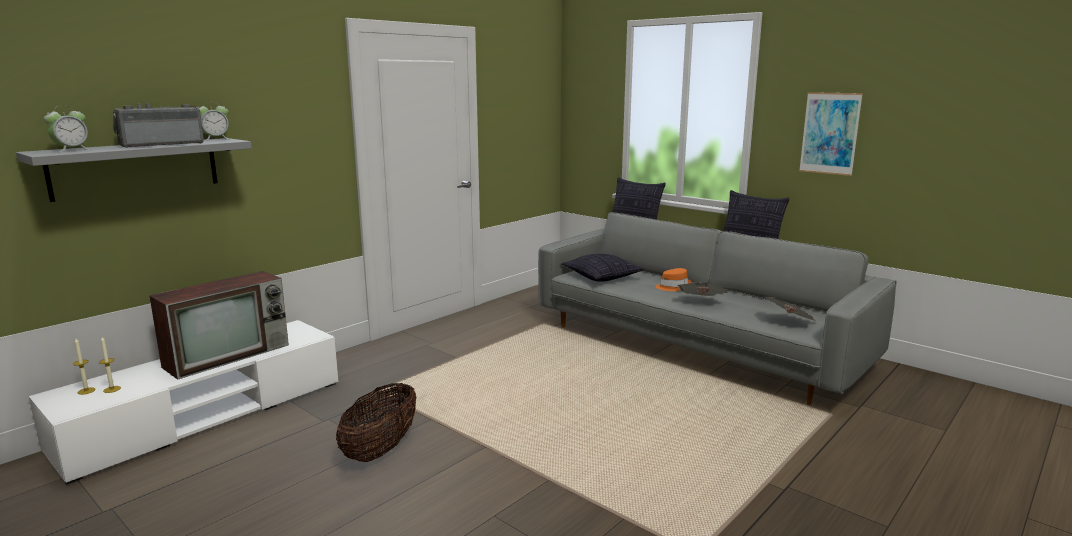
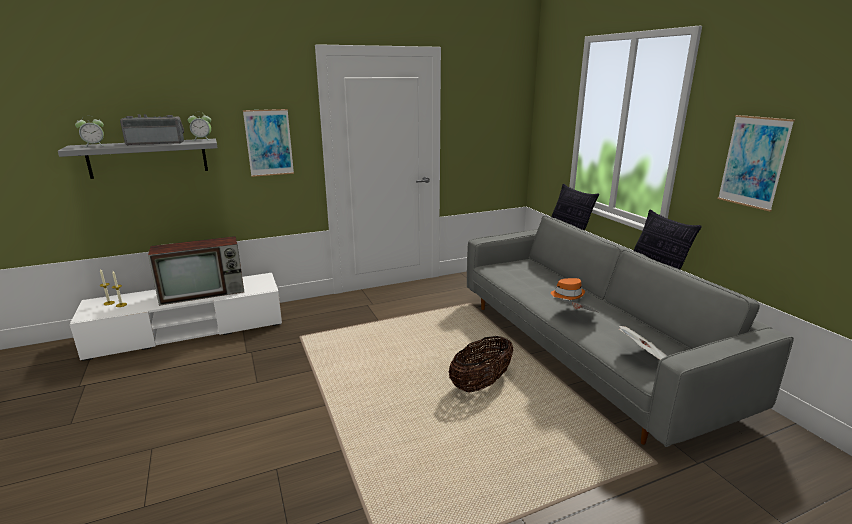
camera: 25 degrees right, 5 degrees up
(293, 142) = (269, 142): none -> picture
(381, 449) = (258, 386): basket -> basket (481, 383)
(602, 277) = (514, 274): pillow -> none

